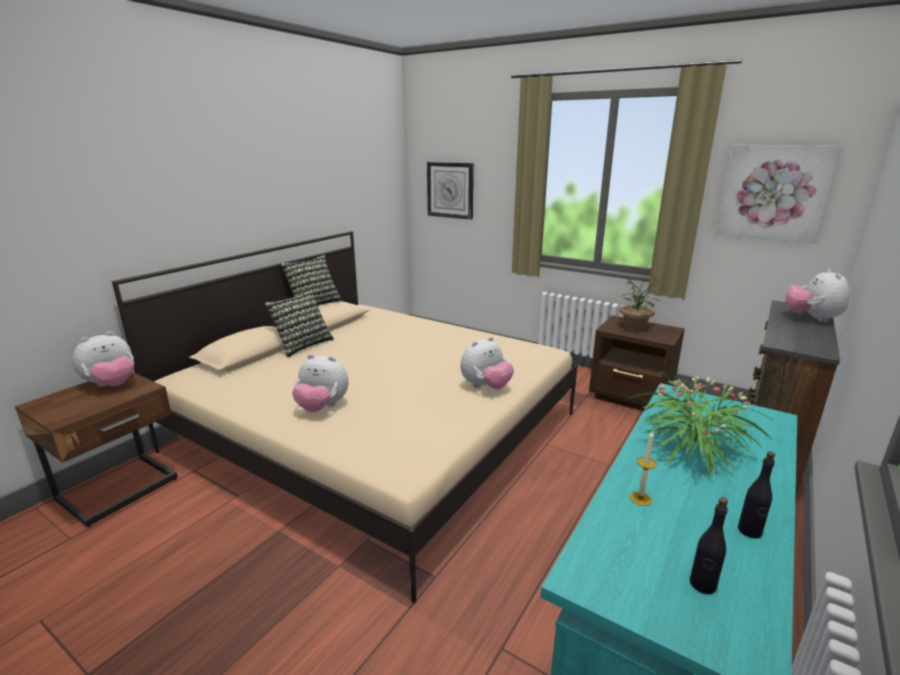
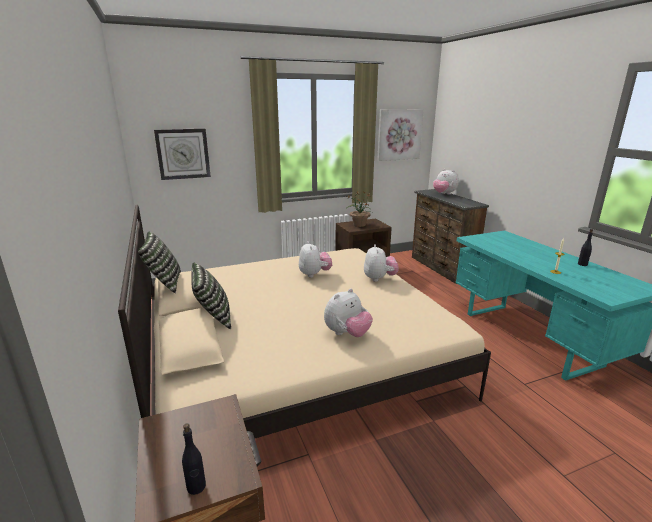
camera: 55 degrees left, 0 degrees up
(112, 385) = (181, 431): plush toy -> plush toy (314, 274)
(692, 447) = (520, 252): potted plant -> none
(702, 585) = (613, 281): black bottle -> black bottle (196, 487)

